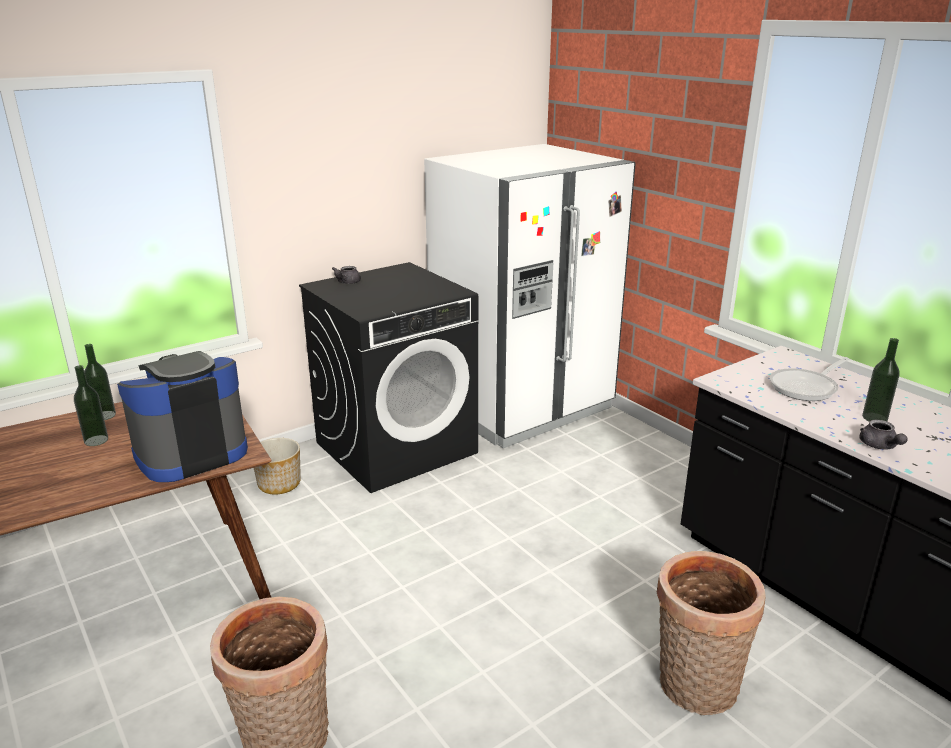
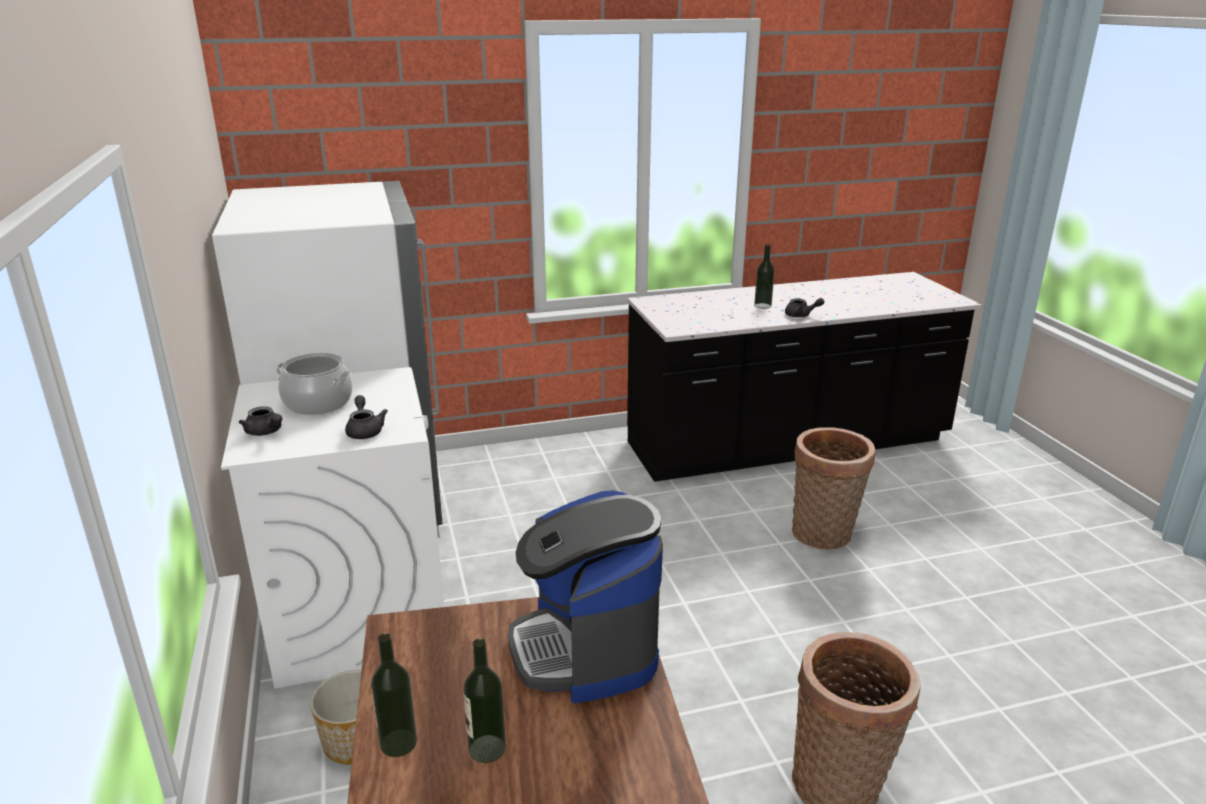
camera: 70 degrees left, 0 degrees up
(363, 303) = (365, 430): none -> grey teapot
(396, 284) = (318, 403): none -> cooking pot
(396, 447) = (359, 615): black washing machine -> white washing machine
(807, 387) = (706, 309): frying pan -> none

